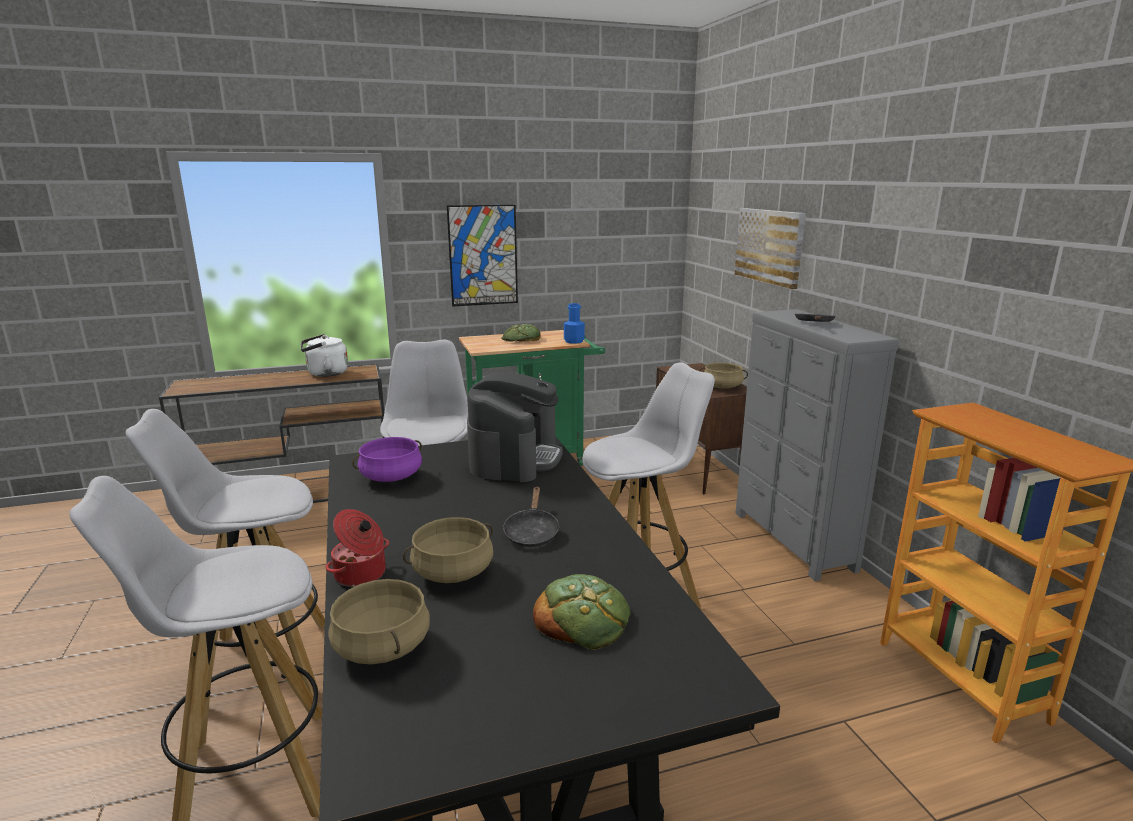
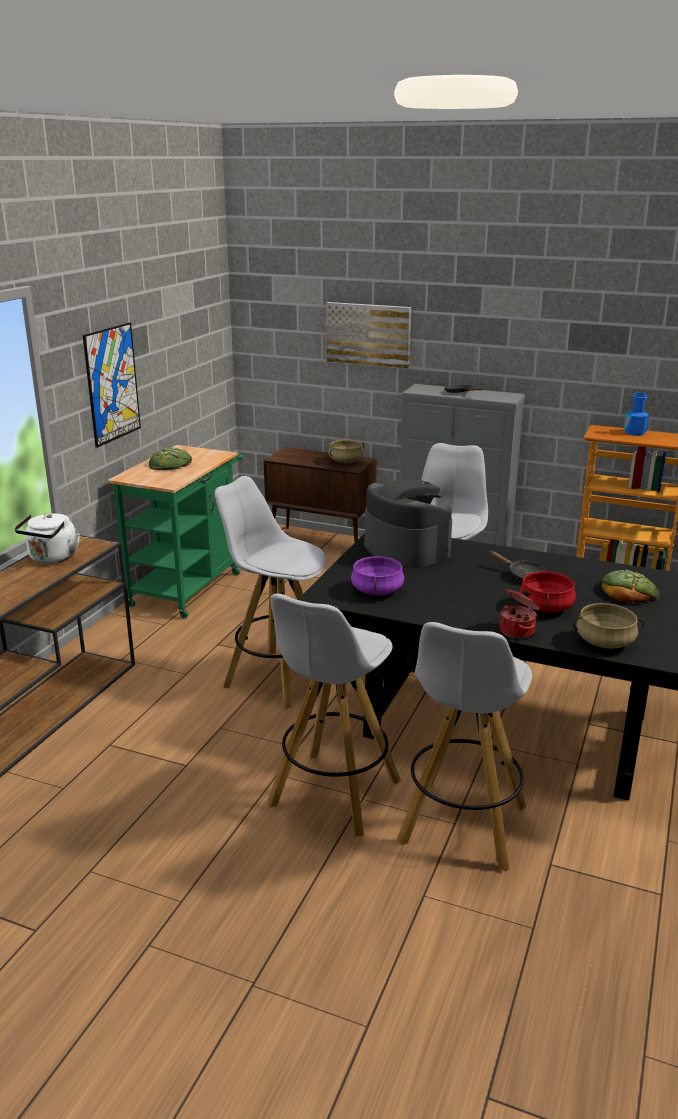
camera: 50 degrees left, 5 degrees up
(453, 571) = (545, 607): beige cooking pot -> red cooking pot
(574, 341) = (219, 453): blue bottle -> blue bottle (634, 433)

